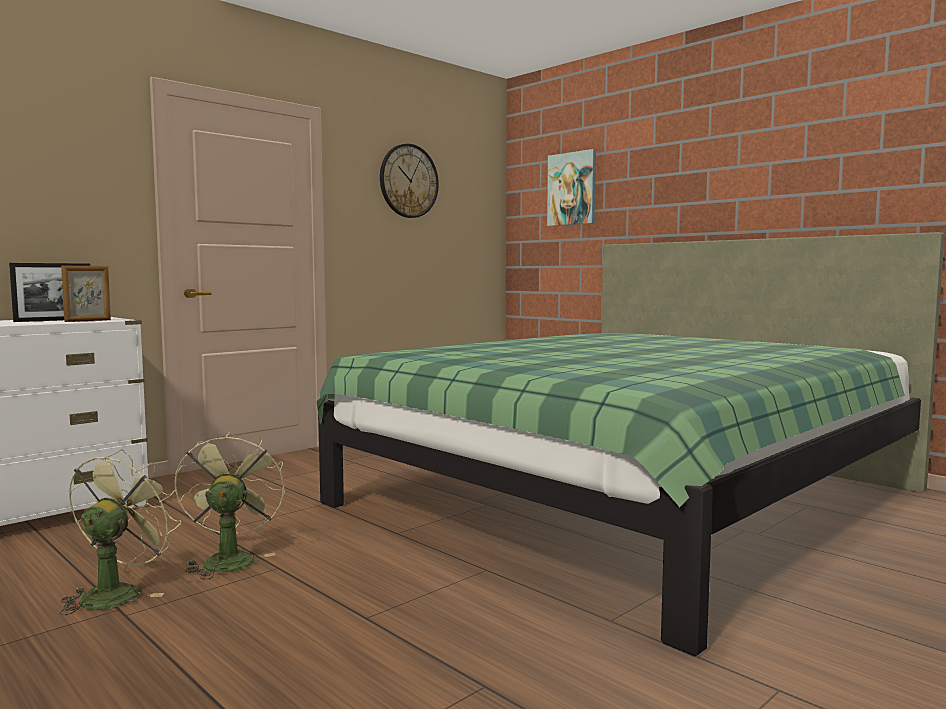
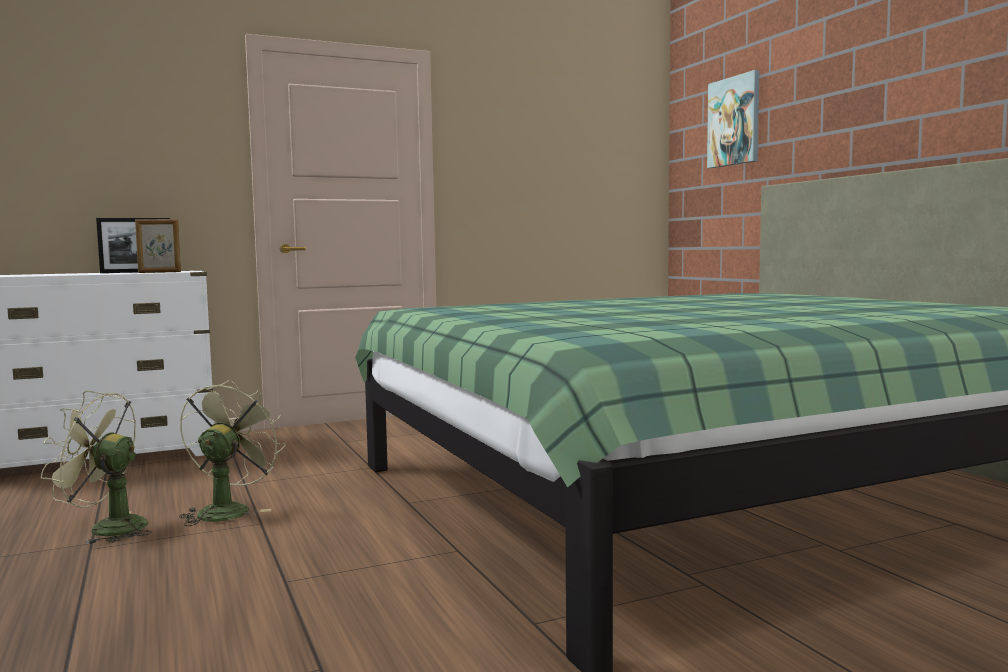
camera: 20 degrees right, 0 degrees up
(117, 593) = (106, 528): green fan -> green fan turned 120 degrees counterclockwise
(408, 181) = (538, 124): wall clock -> none

